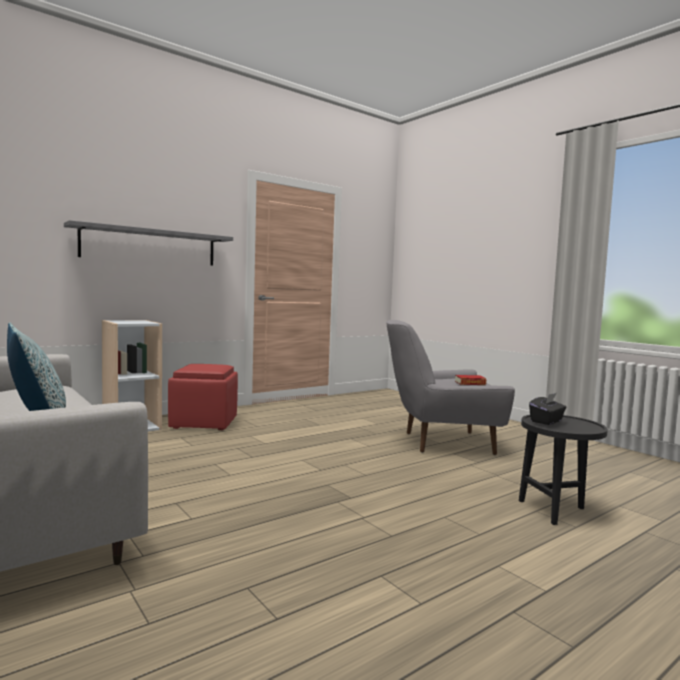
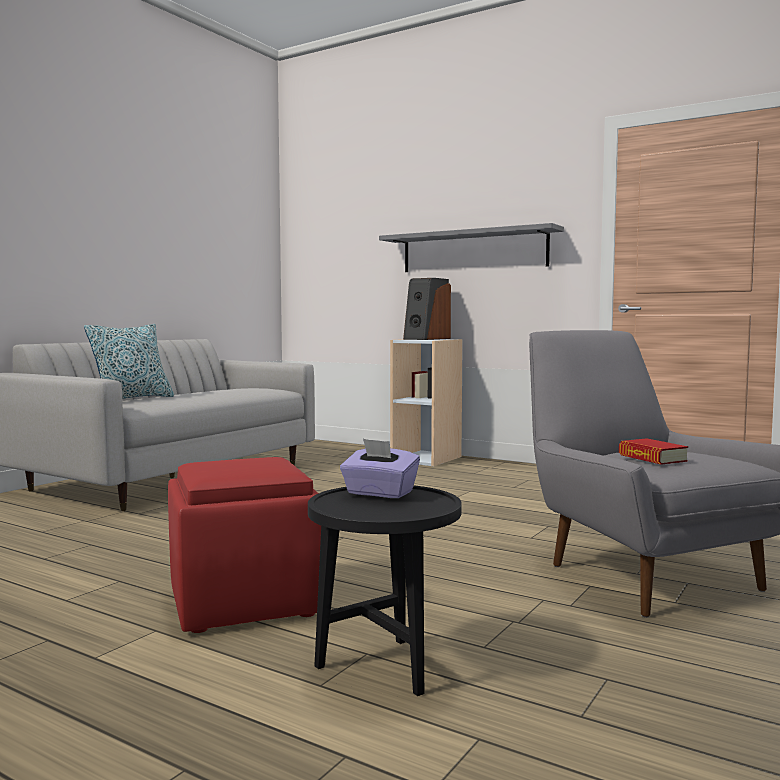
camera: 70 degrees right, 0 degrees up
(129, 321) = (426, 339): none -> speaker
(203, 423) = (483, 471): red ottoman -> red ottoman (243, 601)
(547, 421) = (379, 493): black tissue box -> purple tissue box

